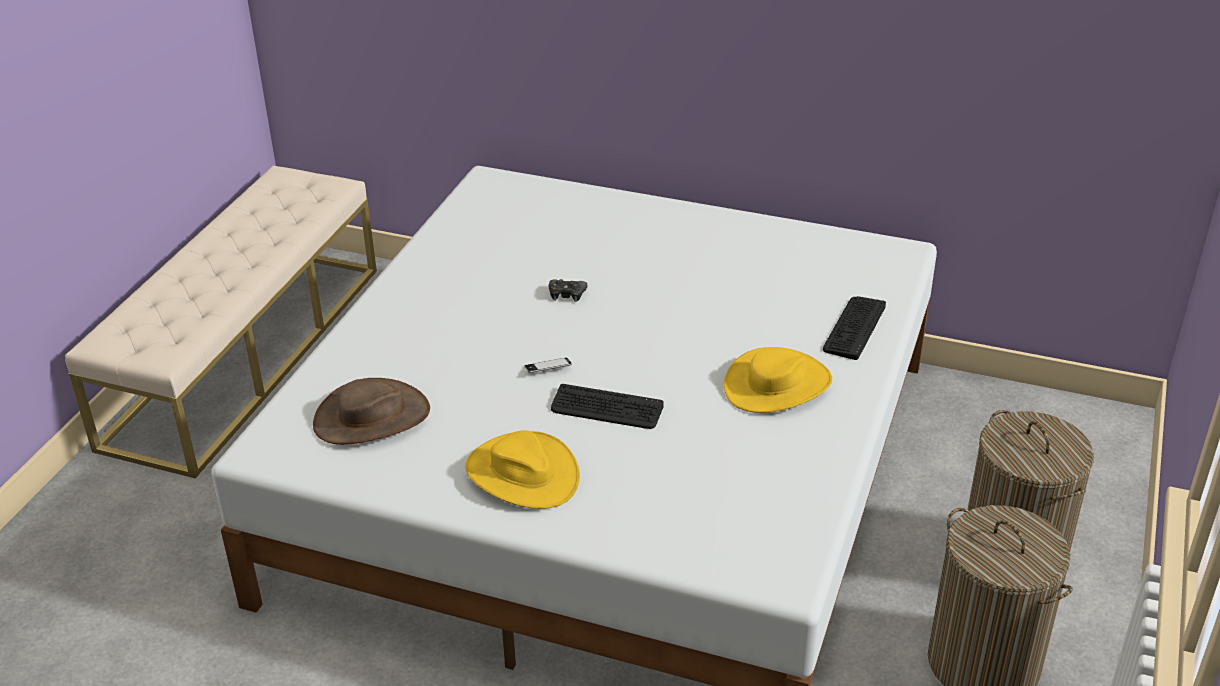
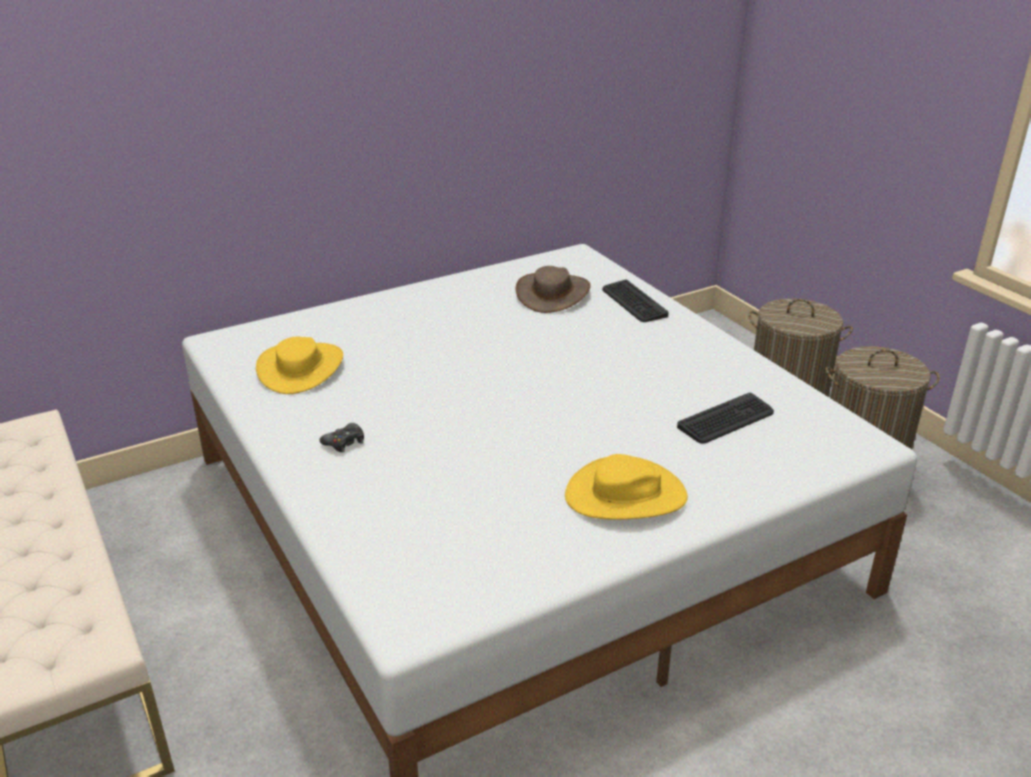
camera: 50 degrees left, 5 degrees down
(372, 417) = (448, 537): brown hat -> brown hat (553, 293)
(548, 368) = (509, 426): phone -> none
(567, 294) = (428, 377): black game controller -> black game controller (344, 442)
(606, 408) = (594, 424): keyboard -> keyboard (726, 420)
(778, 385) = (657, 352): yellow hat -> yellow hat (301, 368)

